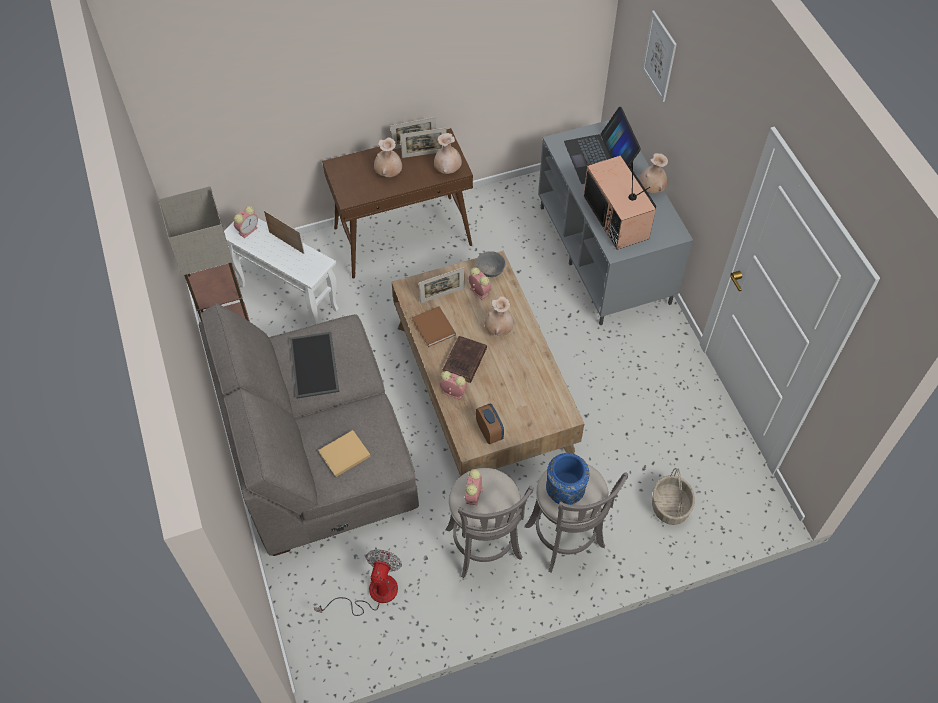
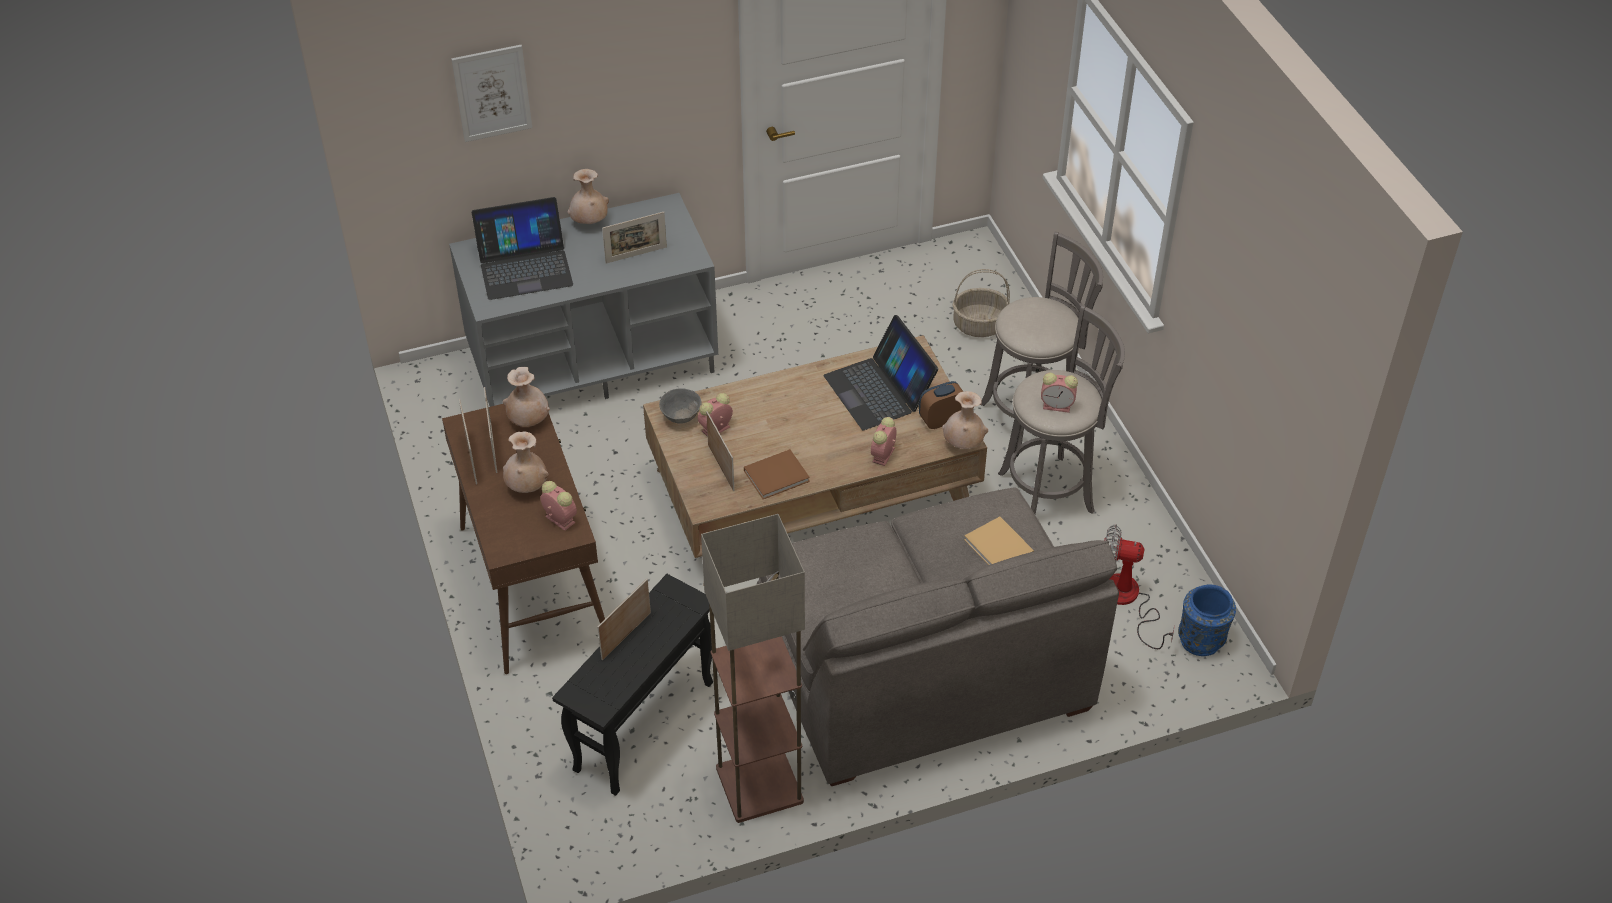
camera: 90 degrees left, 10 degrees down
(248, 230) = (595, 688): alarm clock -> alarm clock (559, 519)
(289, 298) = (644, 727): white side table -> black side table
(315, 365) = (858, 585): tray -> none
(464, 362) = (834, 444): brown book -> none
(498, 329) = (780, 410): beige vase -> beige vase (963, 444)
(521, 391) = (879, 390): none -> laptop
(565, 492) = (1043, 327): blue vase -> blue vase (1201, 640)
(617, 217) = (636, 255): television -> picture frame

